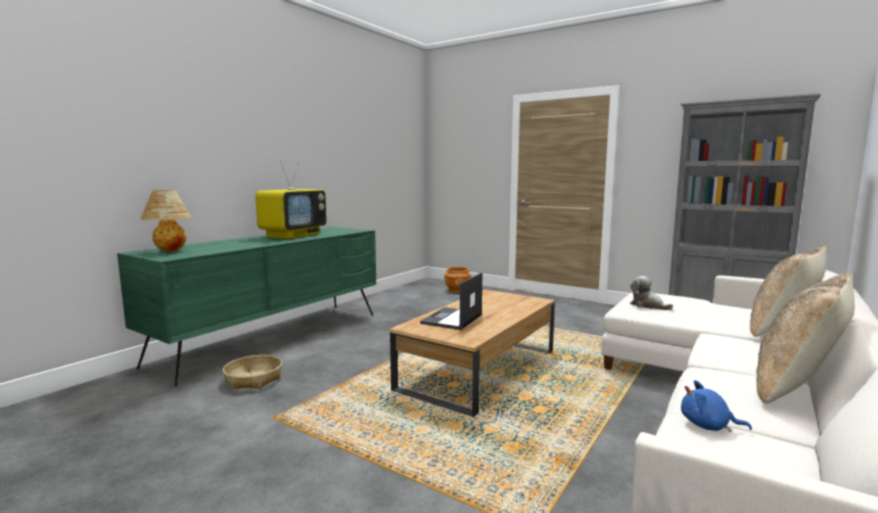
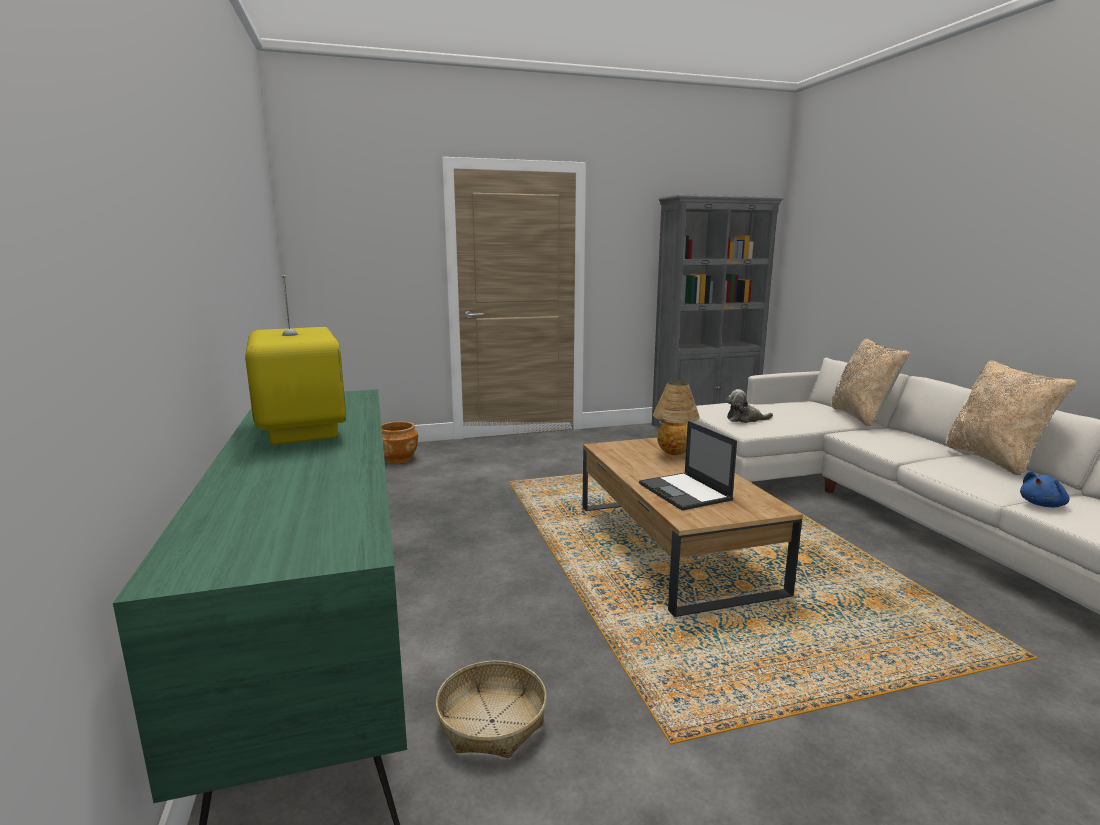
camera: 50 degrees left, 5 degrees up
(169, 251) = (255, 541): table lamp -> table lamp (674, 454)

